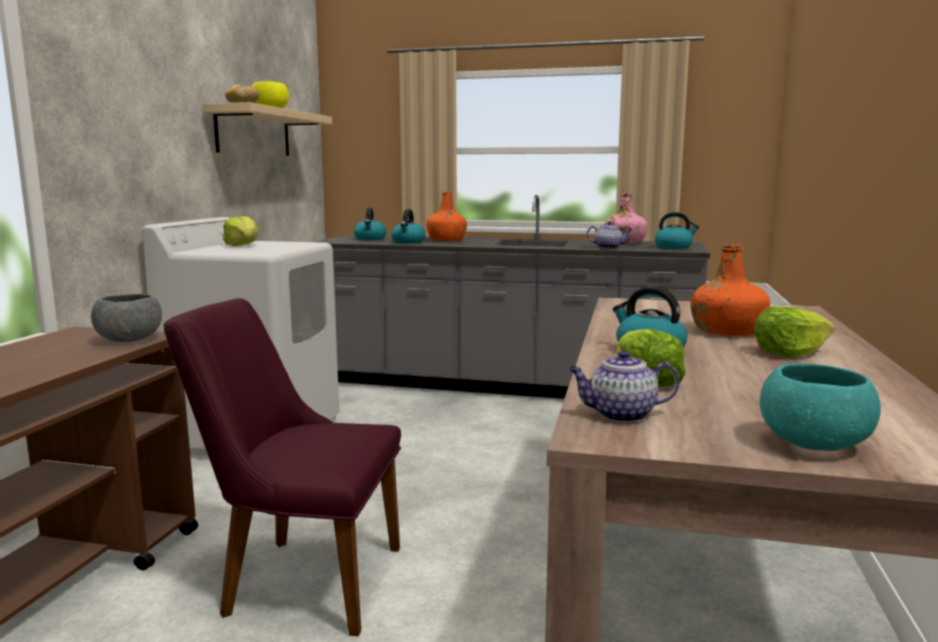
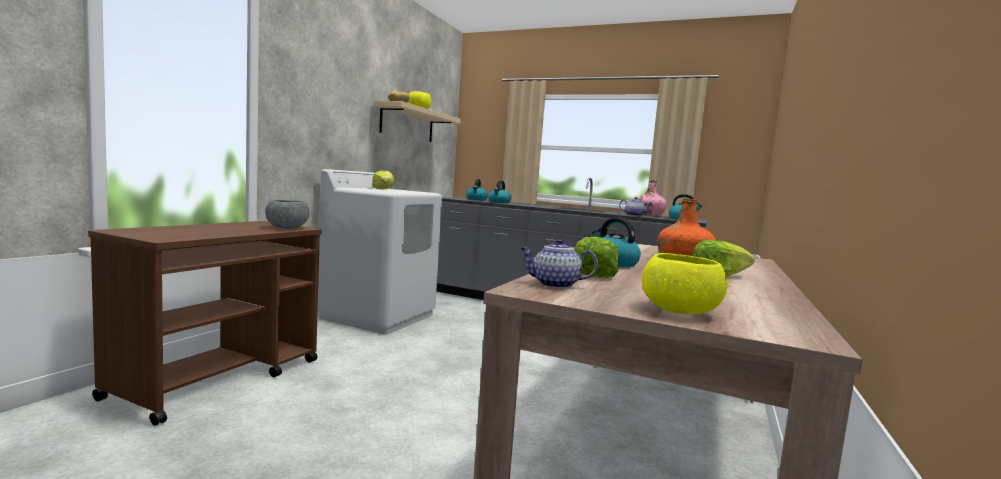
camera: 10 degrees right, 5 degrees down
(298, 579) = (365, 397): purple chair -> none
(446, 240) = (526, 204): orange bottle -> none
(814, 444) = (680, 312): turquoise bowl -> yellow bowl

